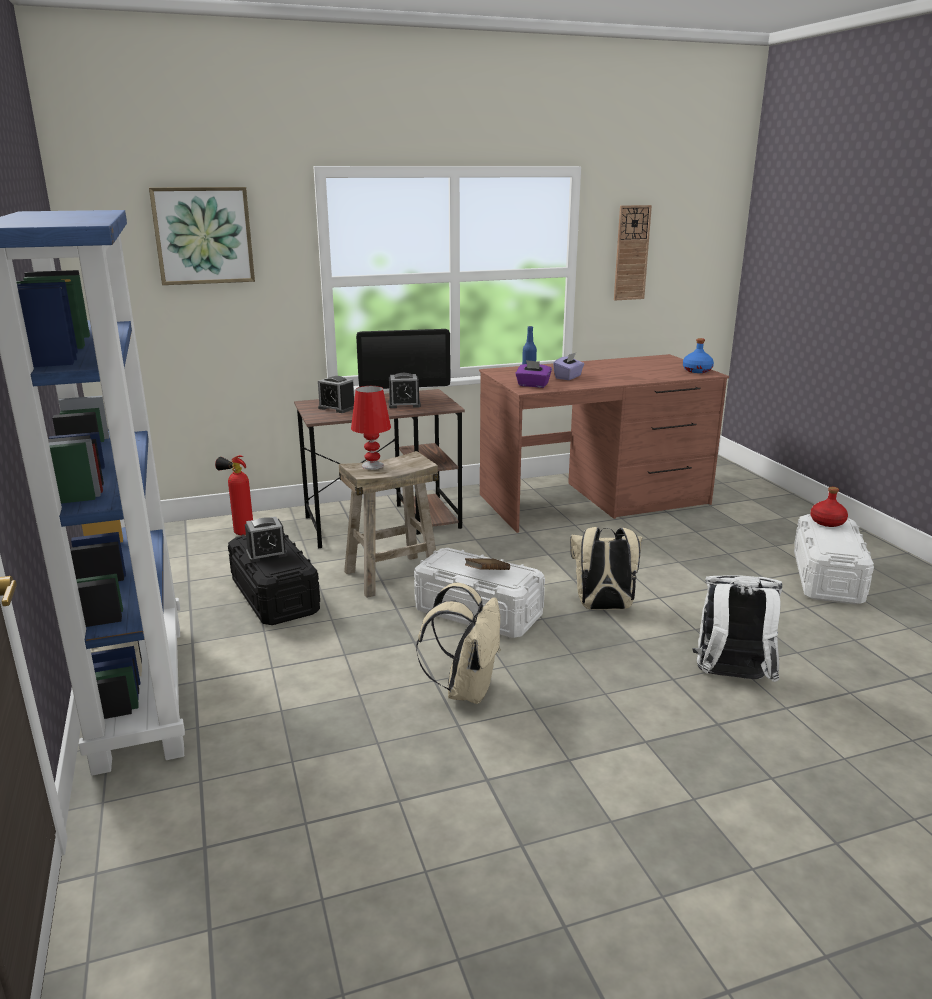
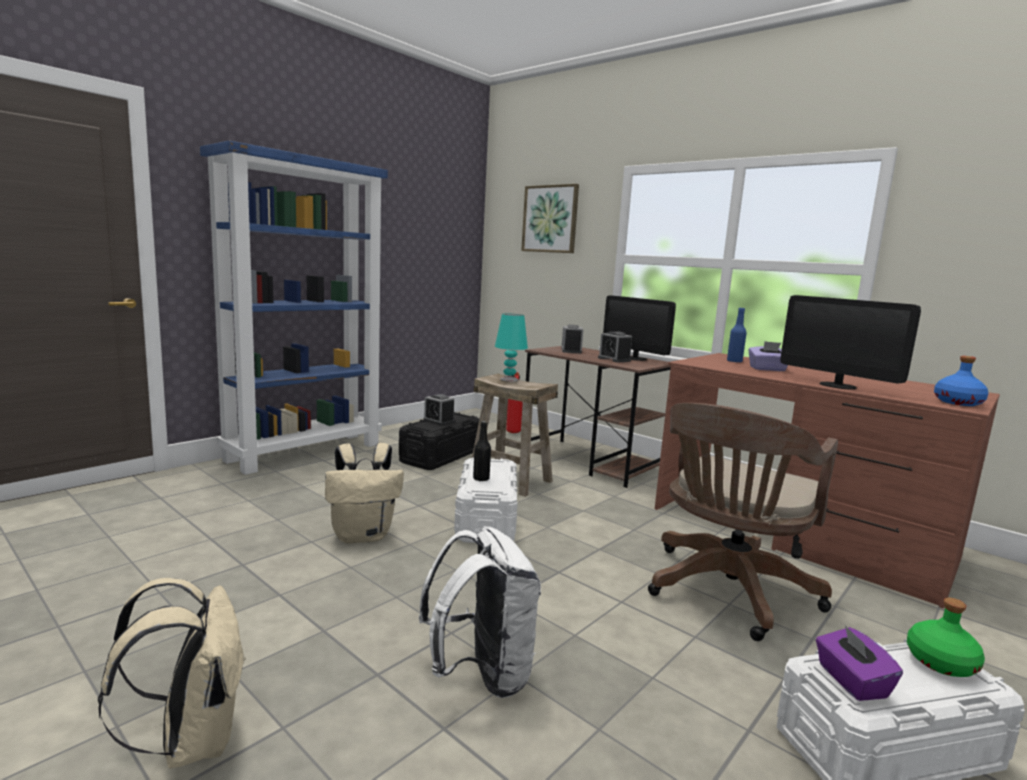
camera: 60 degrees right, 10 degrees down
(372, 465) = (509, 379): red table lamp -> turquoise table lamp
(487, 574) = (481, 479): brown book -> black bottle
(533, 385) = (708, 363): purple tissue box -> purple tissue box (851, 681)
(603, 607) = (560, 572): beige backpack -> beige backpack (192, 739)
(631, 253) = (970, 253): wall clock -> none
(639, 379) = (837, 386): none -> monitor
(664, 557) = (727, 593): none -> brown office chair
(827, 522) = (940, 662): red bottle -> green bottle

